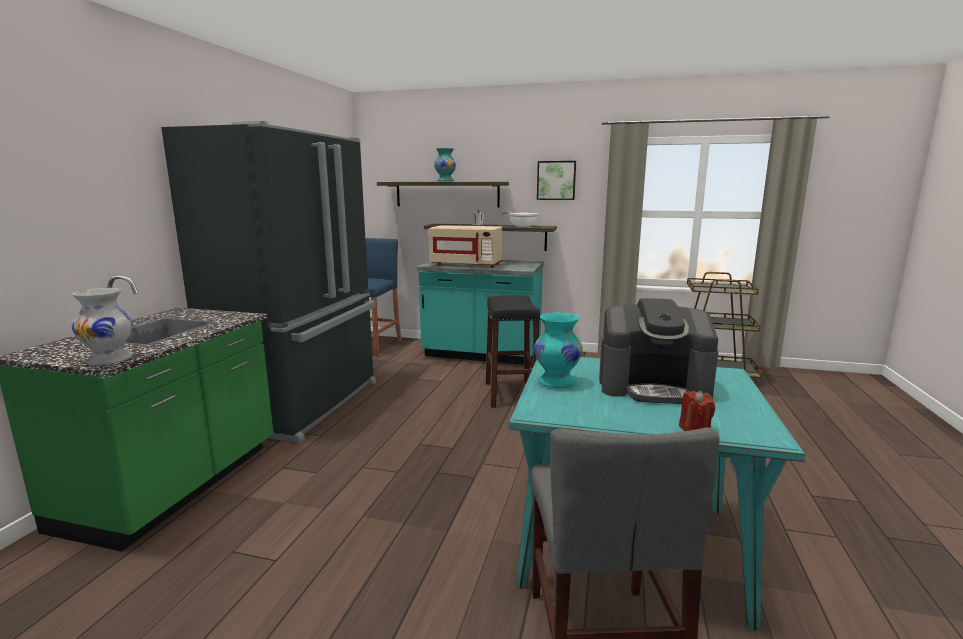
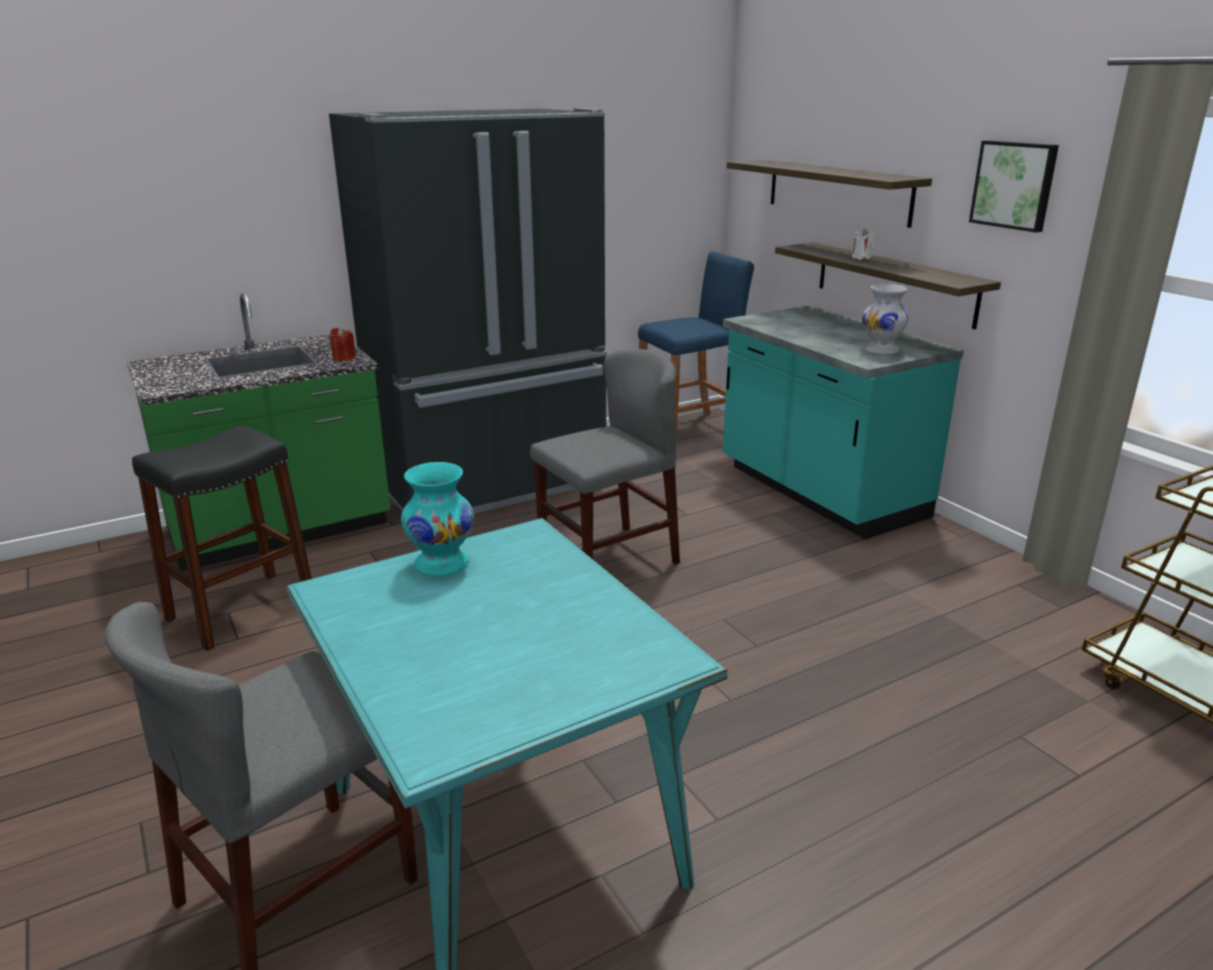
camera: 45 degrees right, 10 degrees up
(109, 360) = (164, 387): white vase -> white vase (880, 350)
(441, 412) = (608, 559): none -> grey chair
(445, 181) = (821, 169): turquoise vase -> none
(466, 265) = (801, 331): beige microwave -> none
(511, 394) = (743, 571): black stool -> black stool (242, 609)
(521, 226) = (925, 272): frying pan -> none
(653, 386) = (518, 624): coffee machine -> none
(694, 428) = (392, 694): red candle -> red candle (344, 358)

